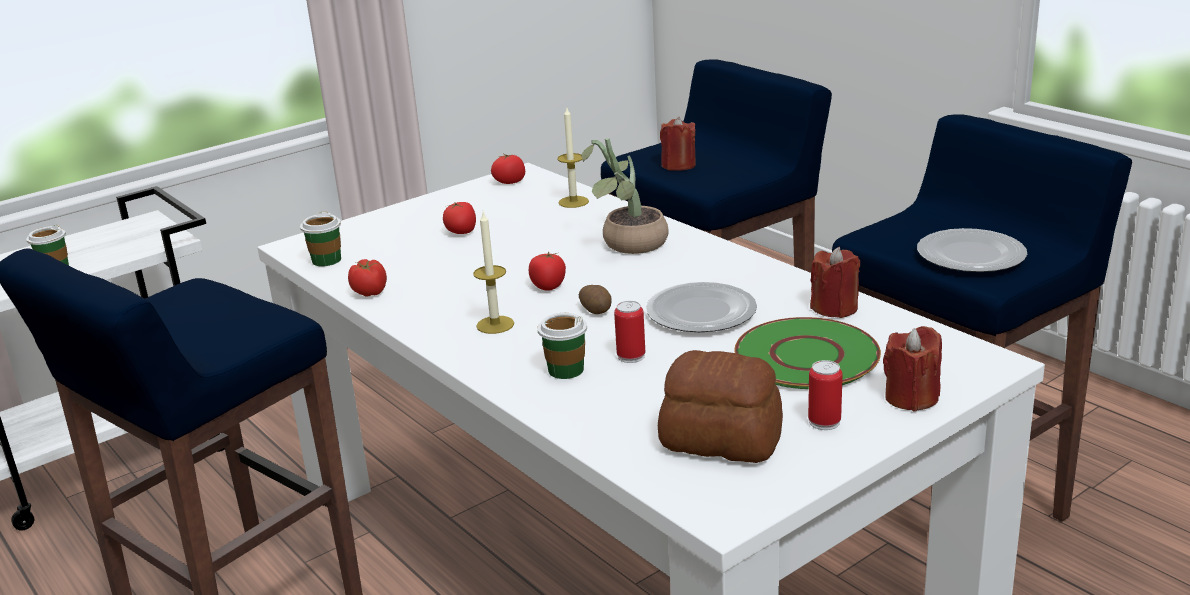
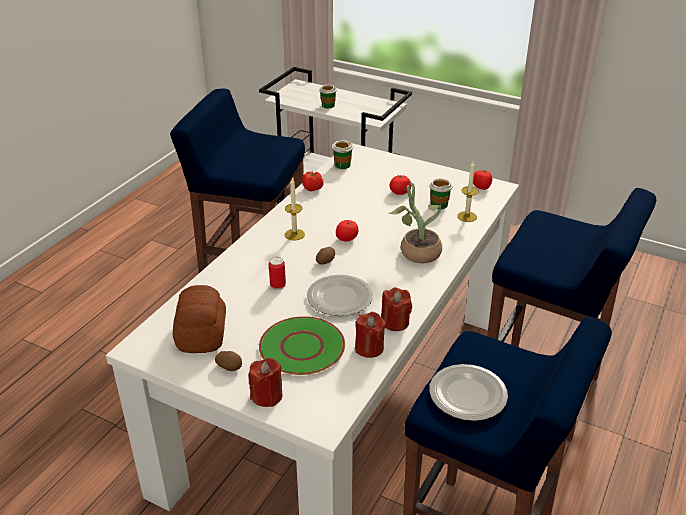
camera: 65 degrees right, 10 degrees up
(565, 370) = (255, 268): cup -> cup (439, 204)
(678, 165) = (544, 239): red candle -> red candle (395, 322)
(824, 422) = (229, 366): can -> potato

